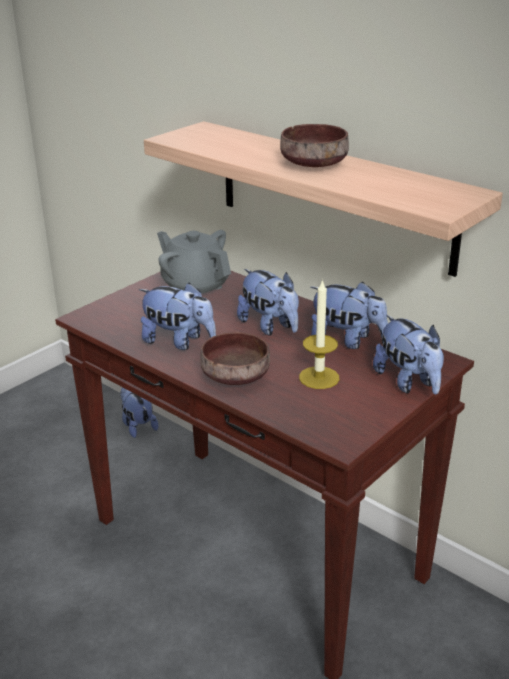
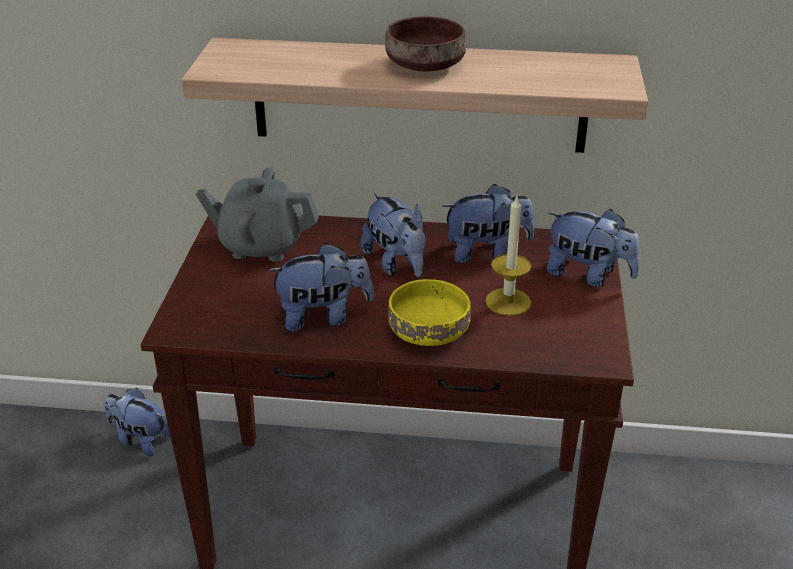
camera: 35 degrees left, 5 degrees up
(237, 375) = (429, 331): brown bowl -> yellow bowl
(270, 326) = (396, 264): plush toy -> plush toy turned 45 degrees clockwise

